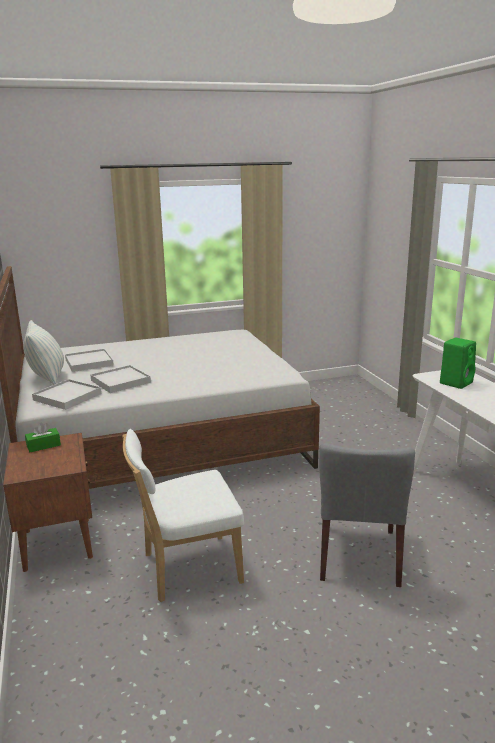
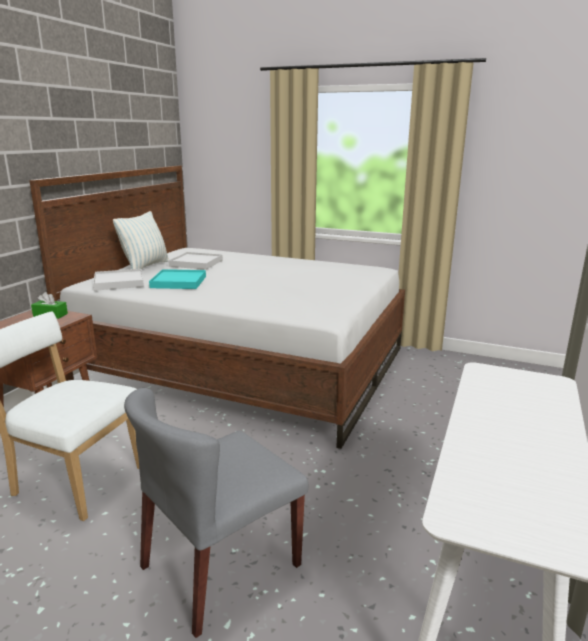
camera: 40 degrees right, 0 degrees up
(120, 381) = (179, 282): white tray -> turquoise tray
(456, 382) = (511, 393): green speaker -> none

